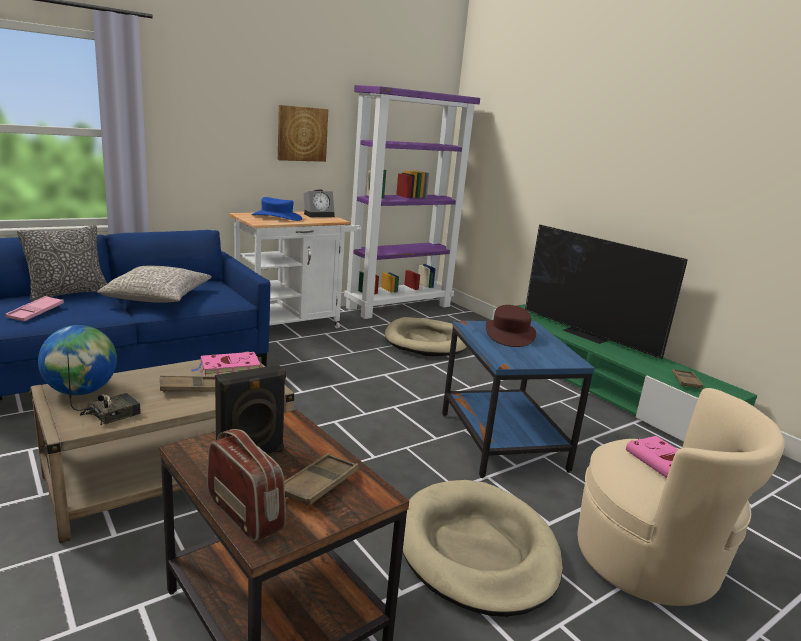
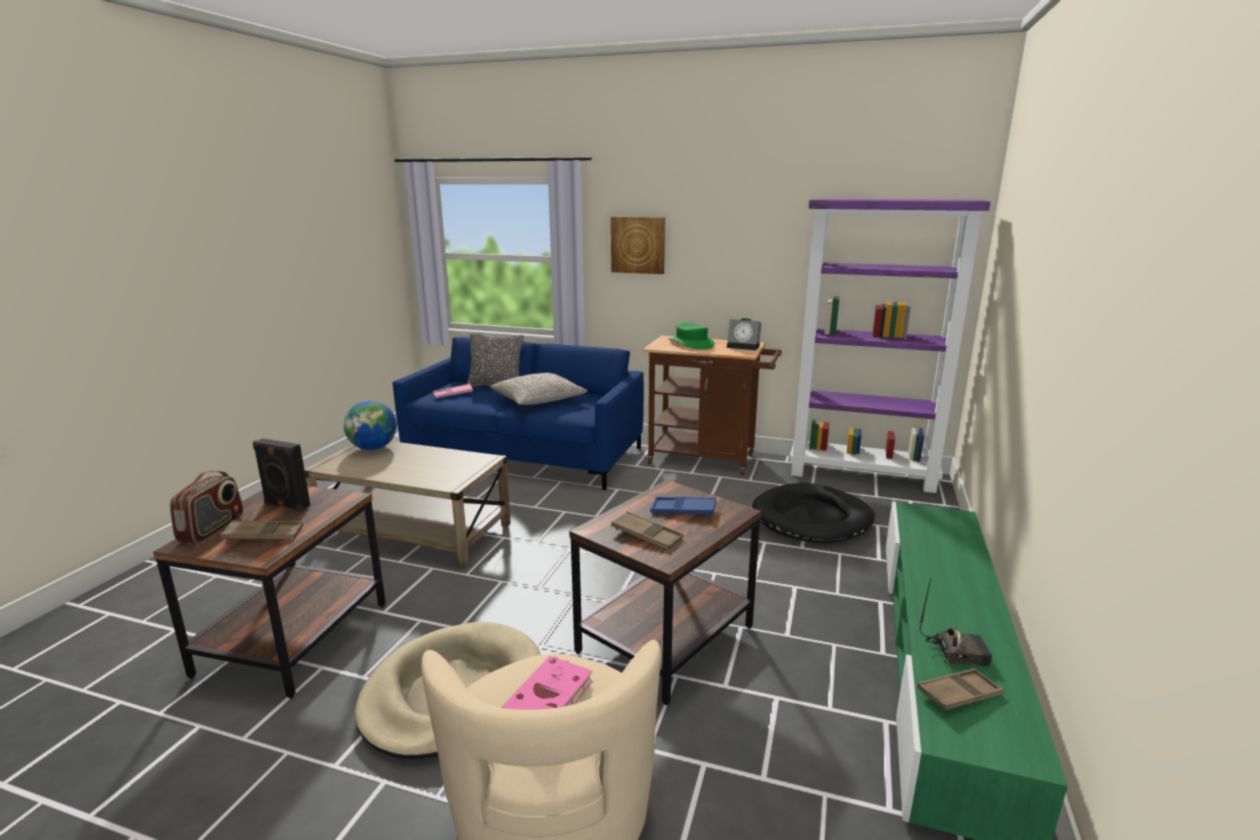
camera: 55 degrees right, 0 degrees up
(111, 414) = (354, 465): radio -> radio (957, 652)
(192, 388) = (418, 467): brown tray -> brown tray (646, 535)
(228, 368) = (464, 462): pink book -> none
(277, 217) = (691, 344): blue hat -> green hat
(293, 324) = (709, 460): white cart -> brown cart
(302, 134) = (745, 257): picture -> picture (638, 245)
(426, 341) = (812, 518): beige dog bed -> black dog bed
(503, 442) = (667, 640): blue side table -> brown side table
(509, 334) = (683, 510): brown hat -> blue tray
(587, 335) = (958, 575): television -> none

